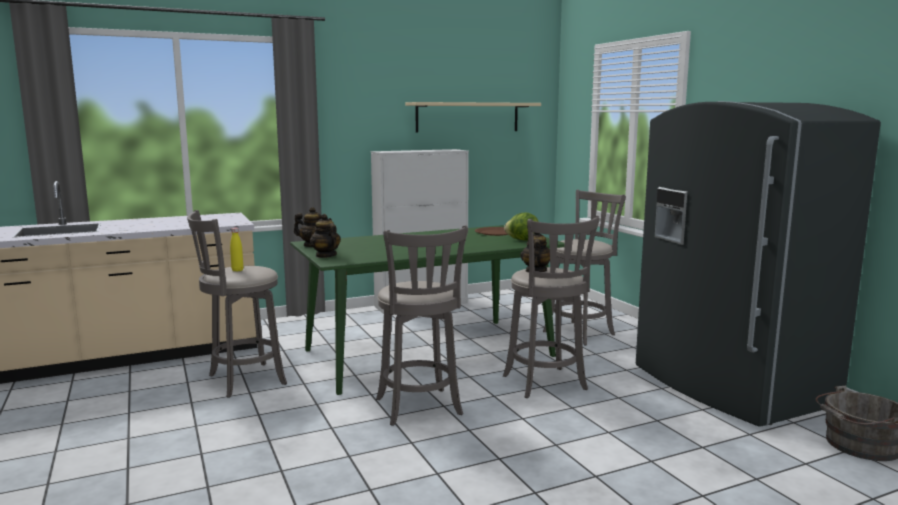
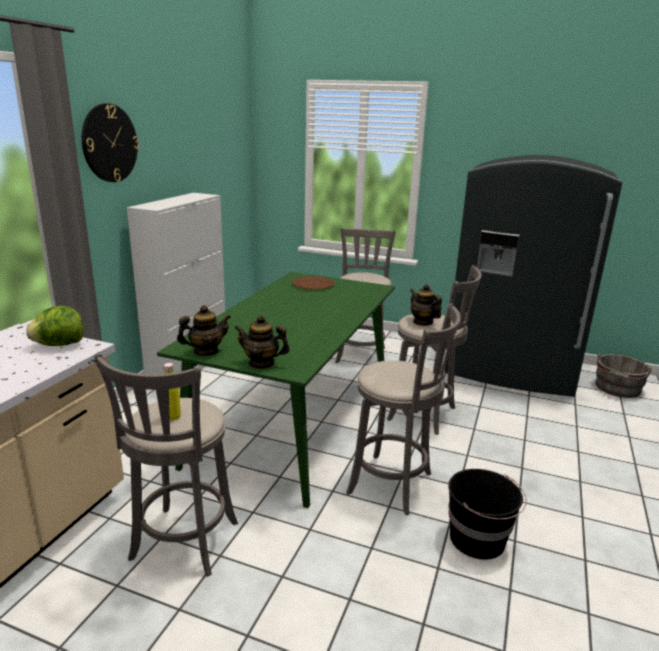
camera: 45 degrees left, 10 degrees up
(361, 100) = (109, 143): none -> wall clock
(411, 459) = (478, 539): none -> black bucket
(468, 117) = (197, 155): beige shelf -> none
(522, 240) = (357, 290): lettuce -> lettuce (59, 345)

